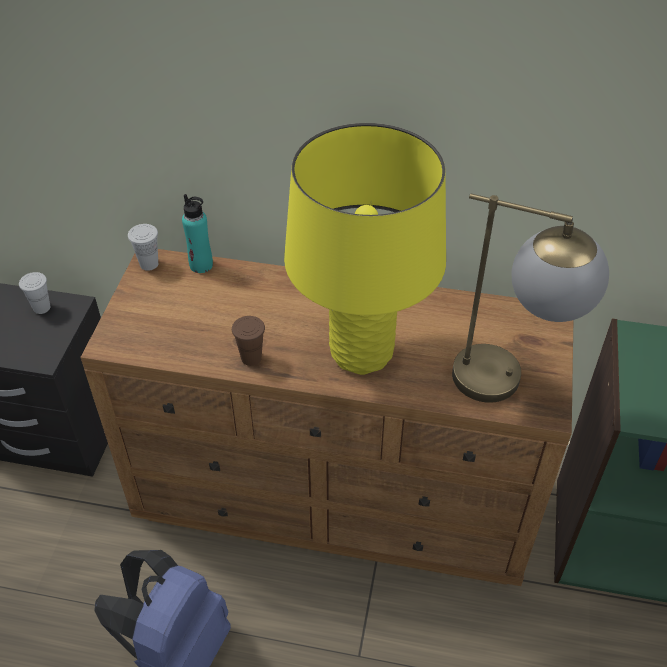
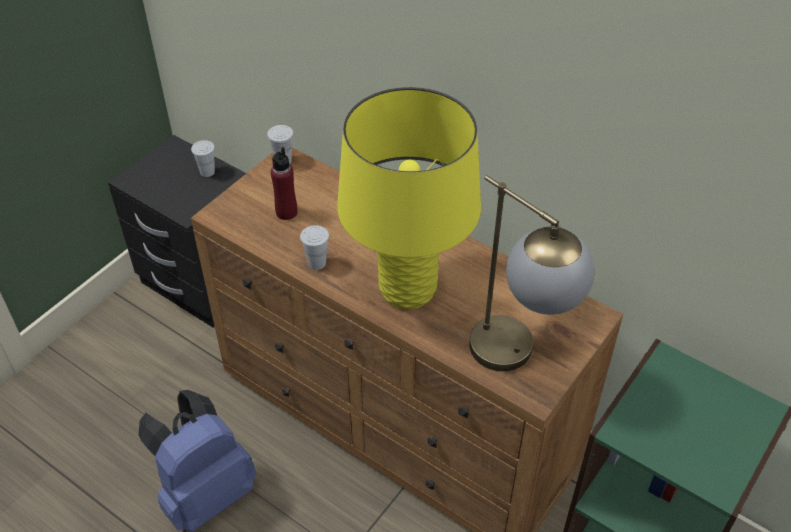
camera: 25 degrees right, 0 degrees up
(186, 316) = (286, 212): none -> red bottle
(201, 265) = (323, 174): turquoise bottle -> none
(251, 358) = (317, 263): brown cup -> white cup

